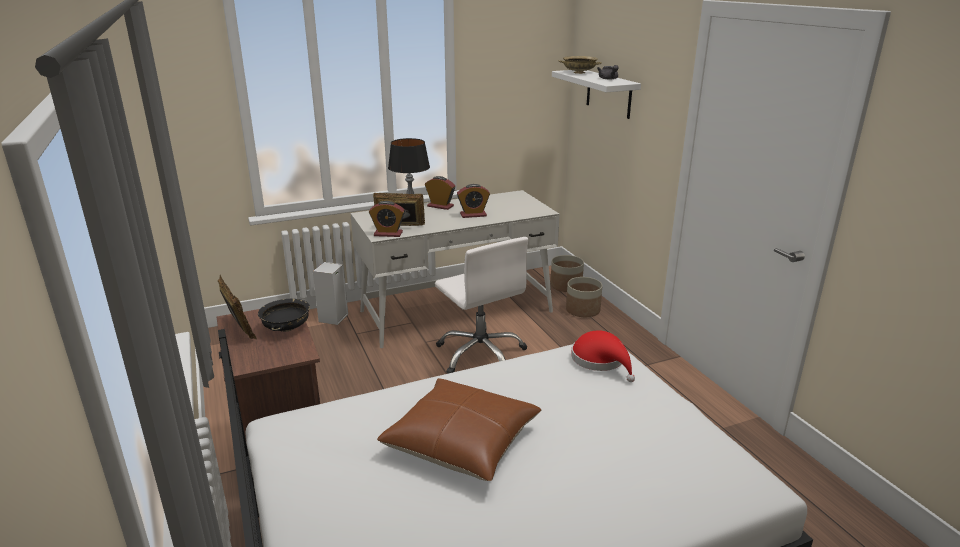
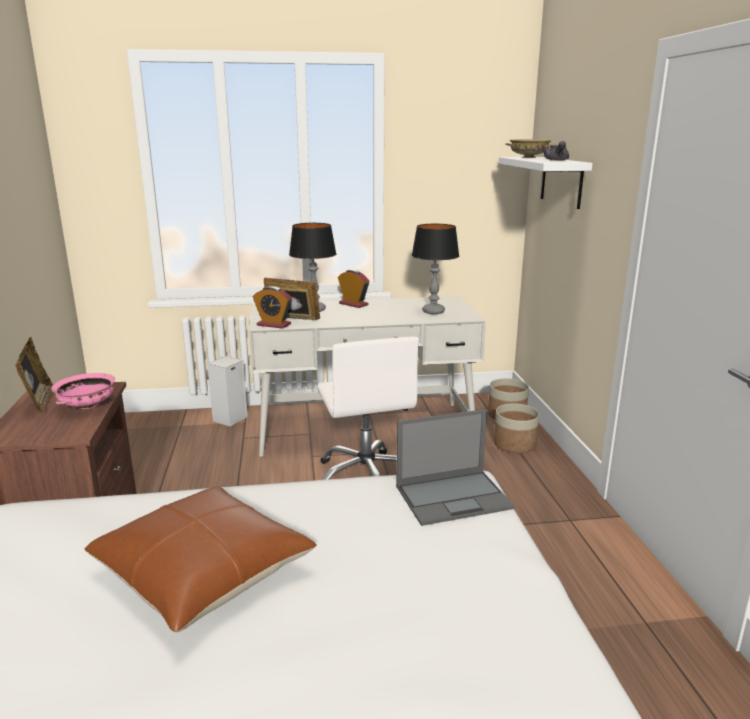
camera: 15 degrees right, 5 degrees down
(286, 328) = (87, 405): black bowl -> pink bowl
(473, 215) = (383, 315): alarm clock -> none
(512, 208) = (433, 311): none -> table lamp
(601, 361) = (454, 497): red hat -> laptop

